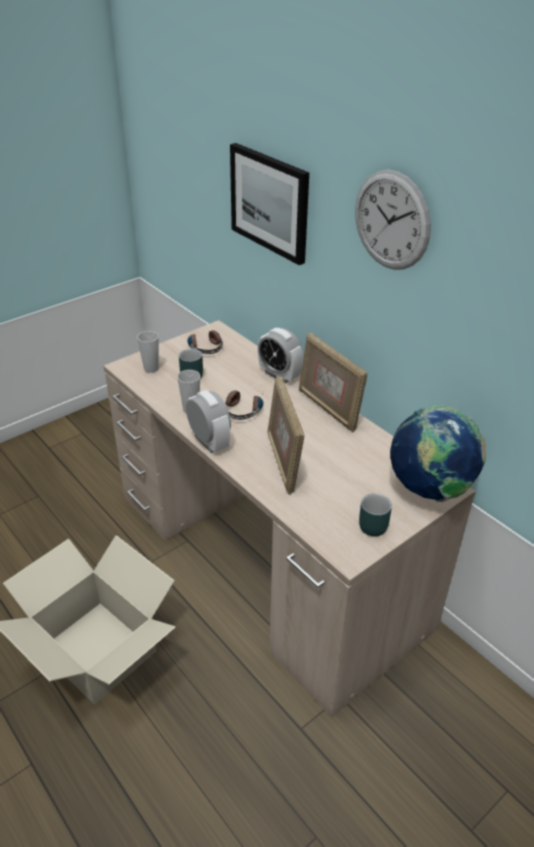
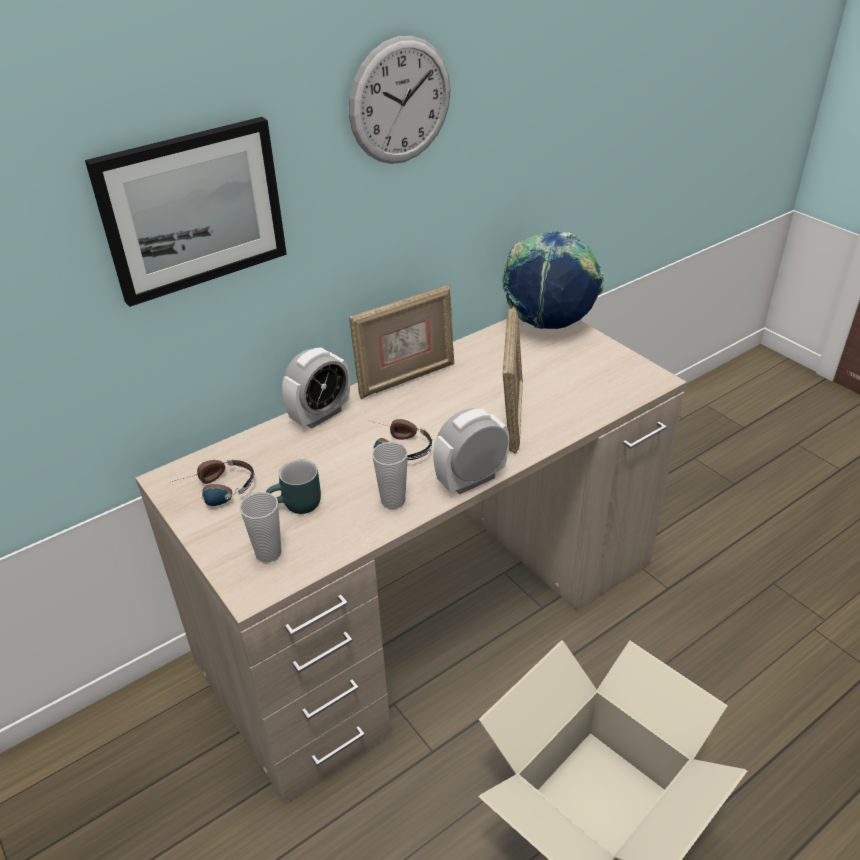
camera: 85 degrees left, 0 degrees up
(283, 462) = (511, 417): picture frame -> picture frame turned 75 degrees counterclockwise
(371, 523) = (605, 362): turquoise mug -> none

